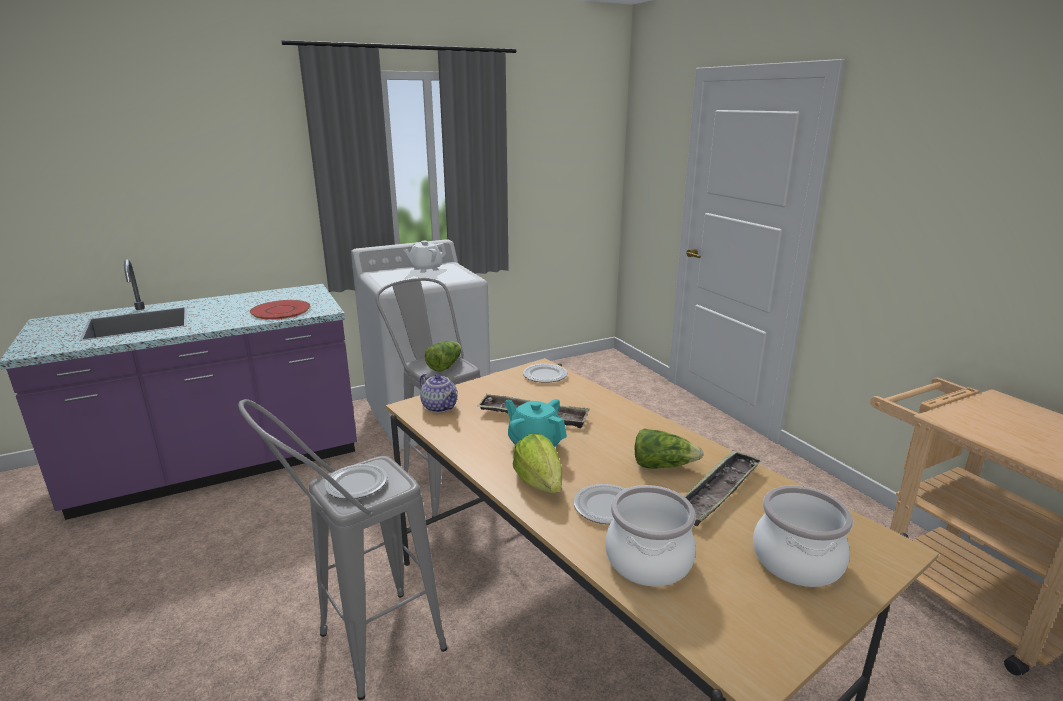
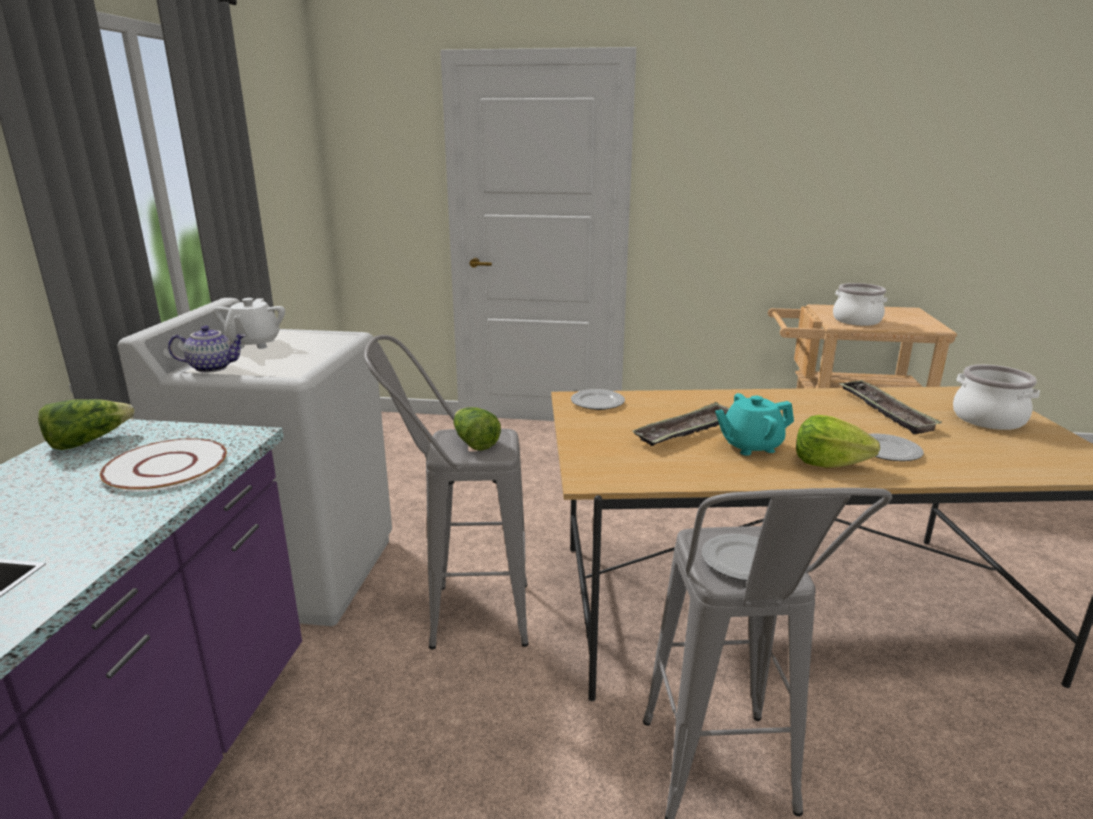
camera: 55 degrees left, 0 degrees up
(281, 311) = (167, 466): red plate -> white plate
(440, 407) = (611, 466): teapot -> teapot (213, 367)
(649, 560) = (975, 459): cooking pot -> cooking pot (857, 320)
(662, 465) = (830, 414): lettuce -> lettuce (88, 441)

